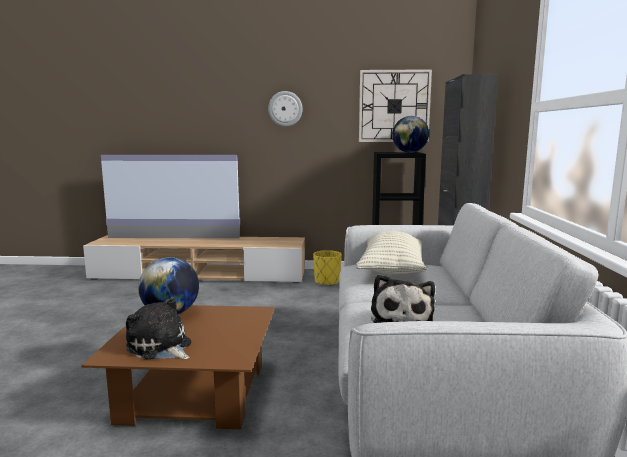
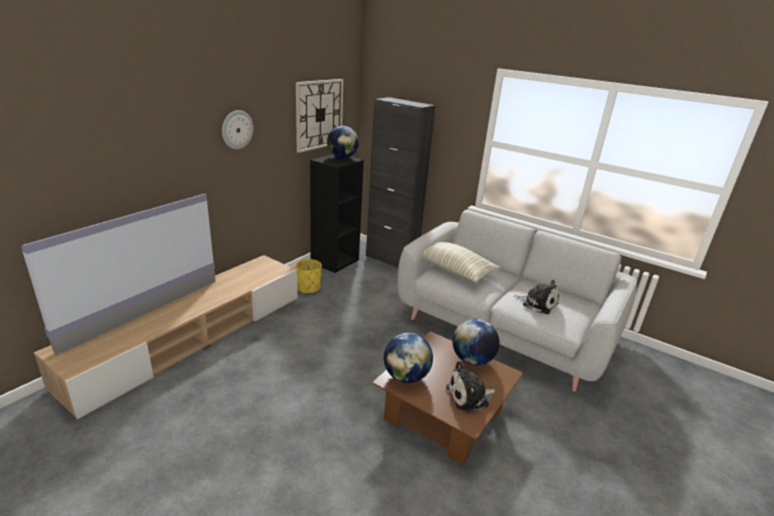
camera: 60 degrees left, 15 degrees up
(241, 335) = (472, 360): none -> globe

